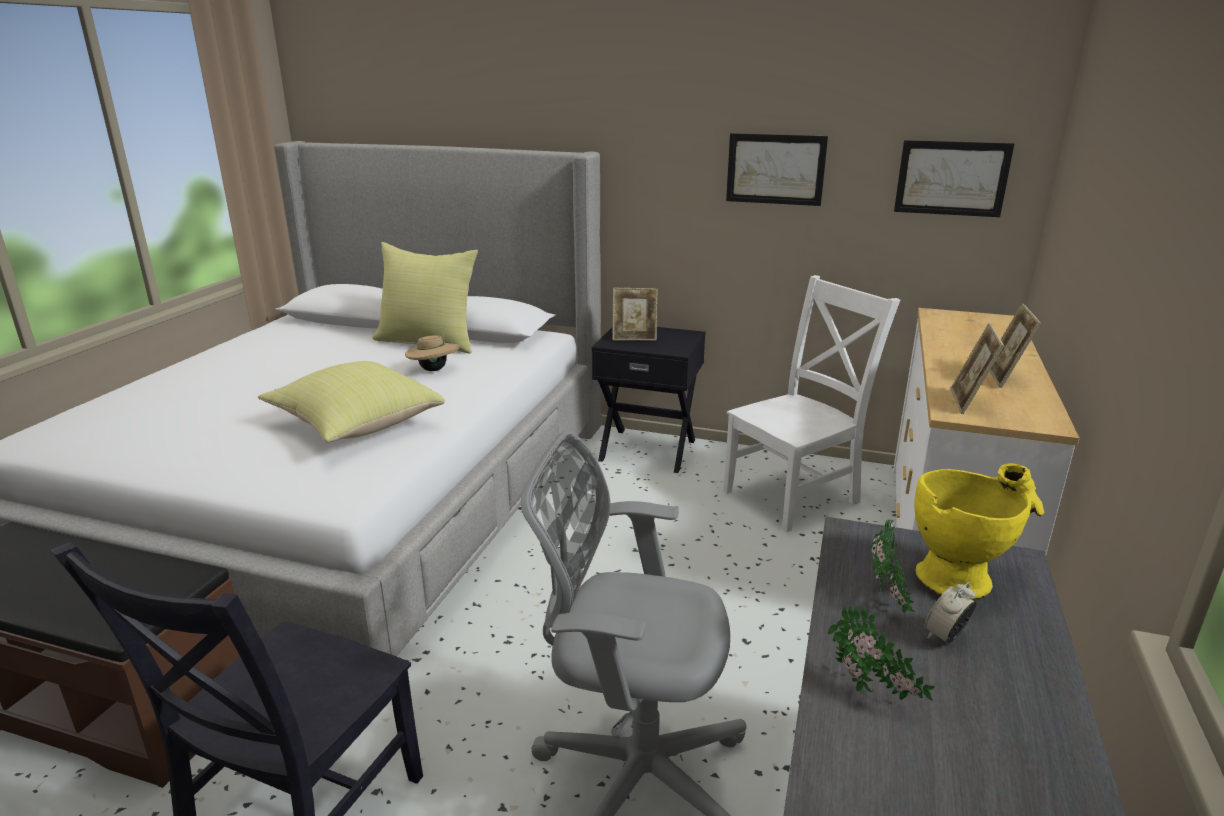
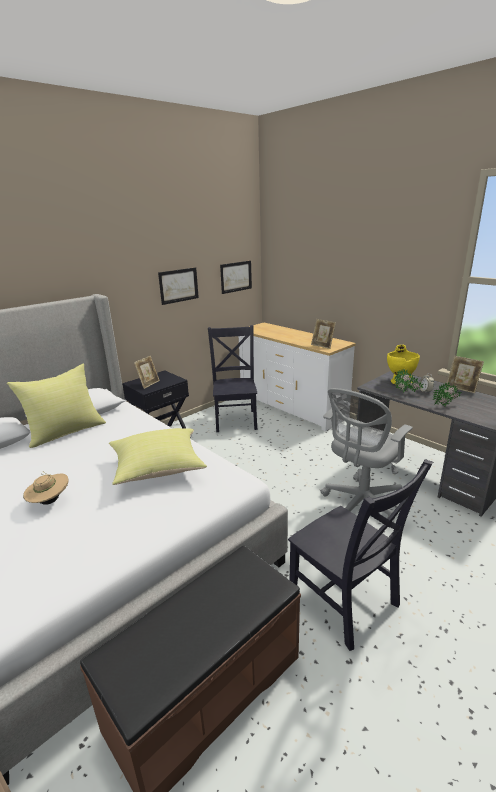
camera: 60 degrees left, 0 degrees up
(434, 370) = (112, 436): beige hat -> beige hat (50, 501)
(795, 495) = (236, 419): white chair -> black chair
(1004, 377) = (309, 337): picture frame -> picture frame (461, 388)

